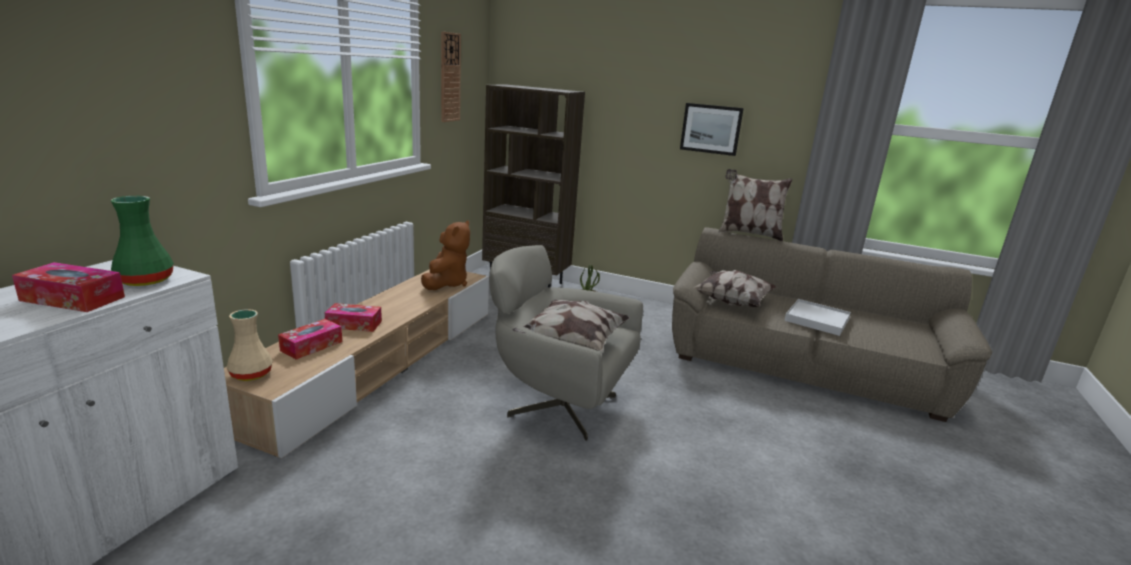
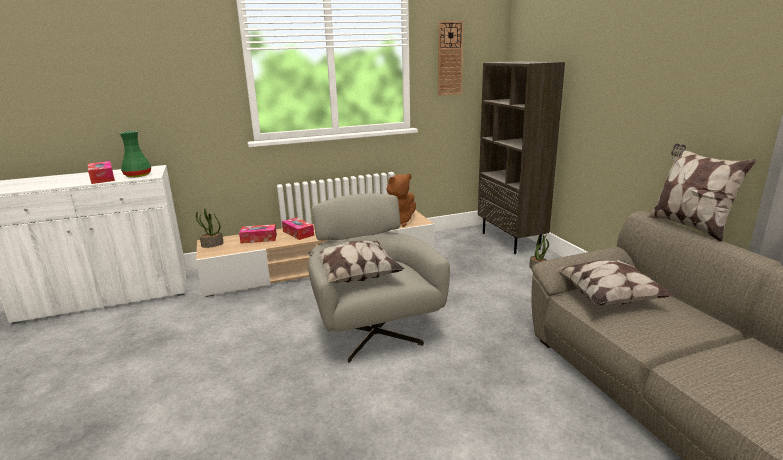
camera: 50 degrees right, 0 degrees up
(251, 375) = (212, 245): beige vase -> potted plant
(711, 129) = (673, 95): picture -> none
(816, 320) = (689, 349): white tray -> none

